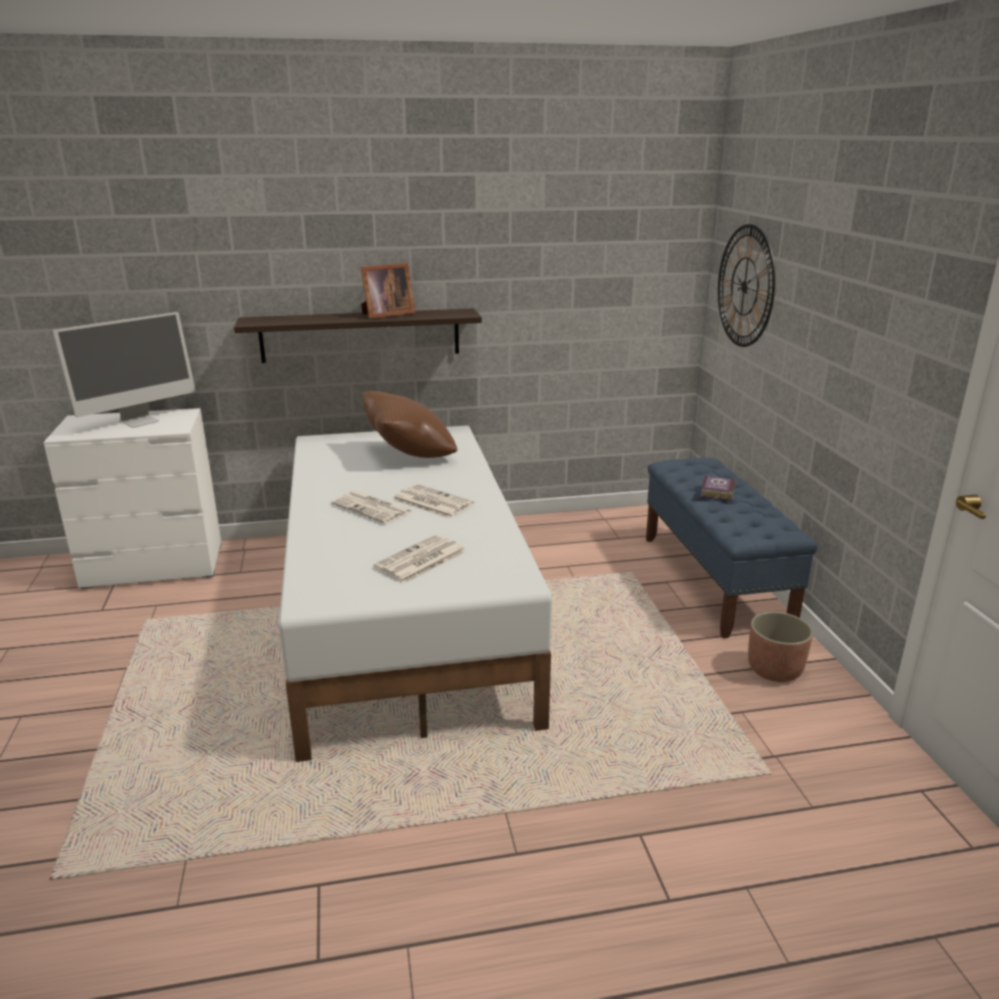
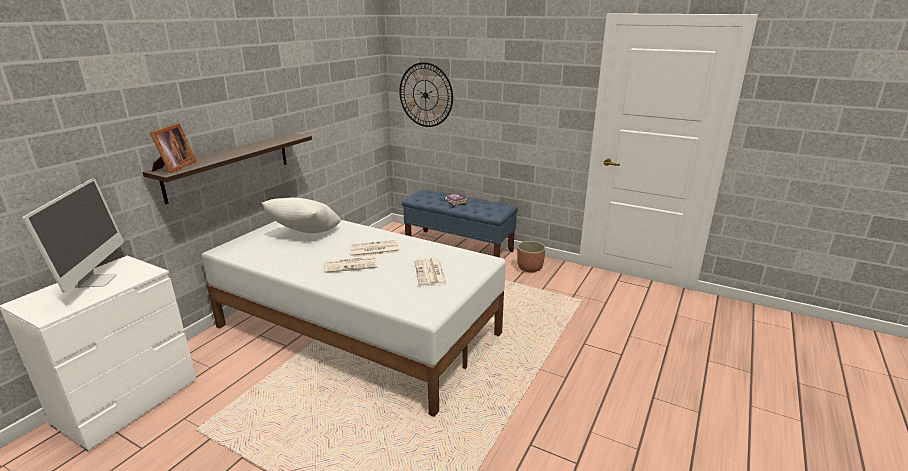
camera: 50 degrees left, 0 degrees up
(386, 314) = (250, 146): picture frame -> picture frame (174, 167)
(409, 455) = (306, 235): brown pillow -> white pillow

